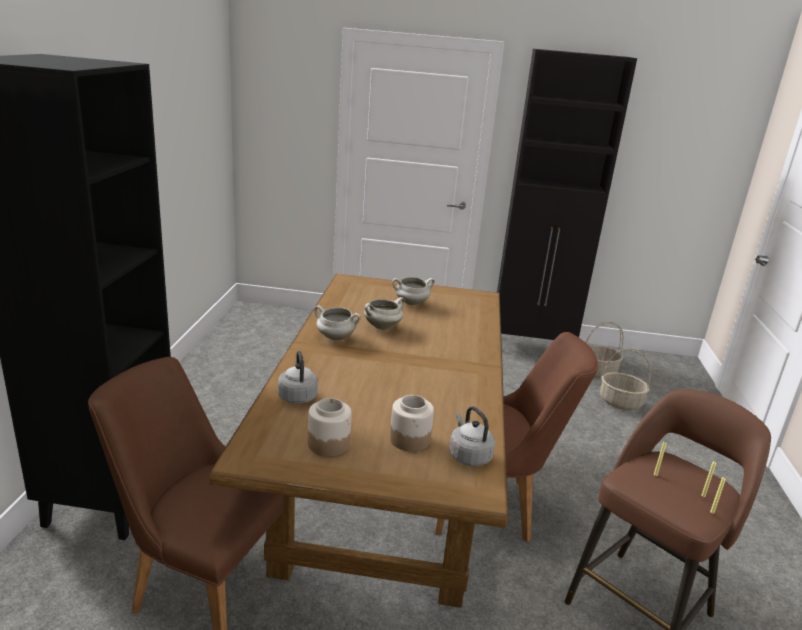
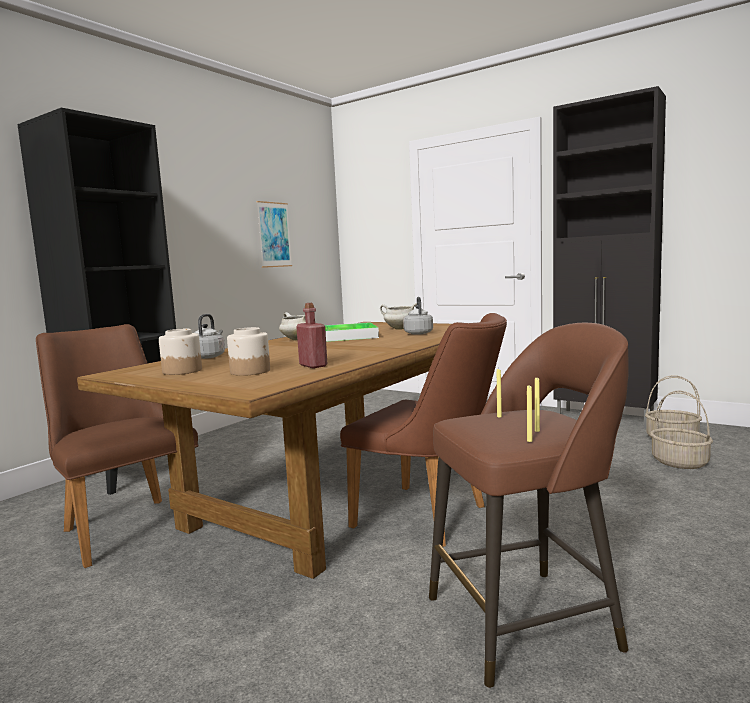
camera: 30 degrees right, 15 degrees down
(184, 141) = (274, 234): none -> picture
(383, 326) = (349, 336): white cooking pot -> tray
(454, 418) = (313, 365): none -> red bottle
(468, 456) = (283, 378): grey kettle -> grey kettle (418, 333)

